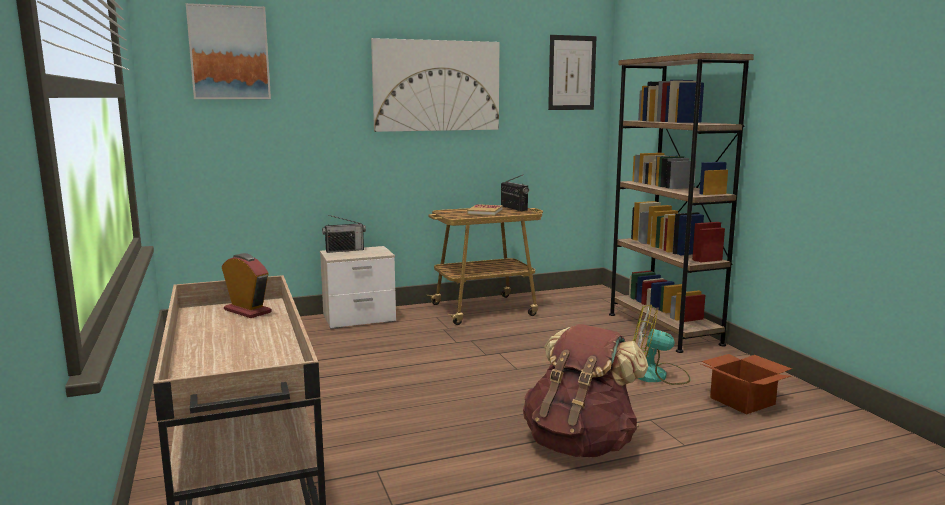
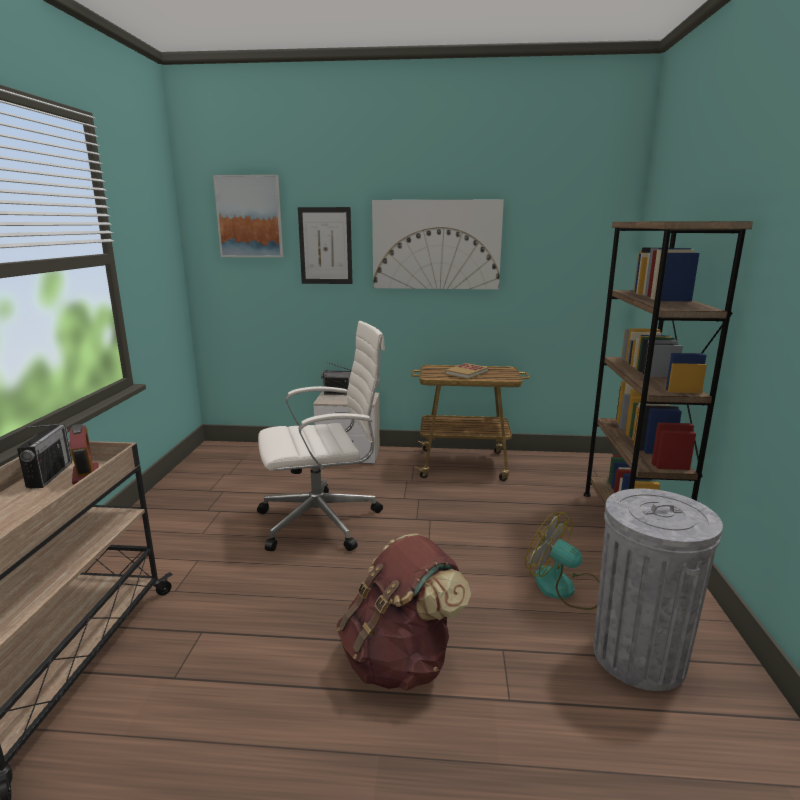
camera: 25 degrees right, 5 degrees up
(397, 371) = (323, 521): none -> white office chair
(514, 208) = (502, 371): radio -> radio (50, 475)
(572, 73) = (589, 230): picture -> picture (325, 246)
(744, 401) = (639, 656): cardboard box -> grey trash can

